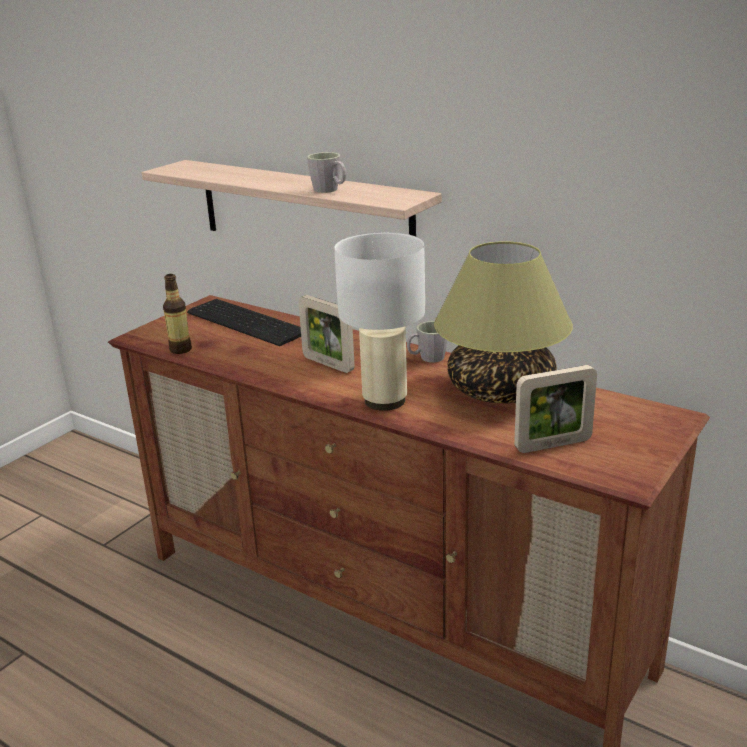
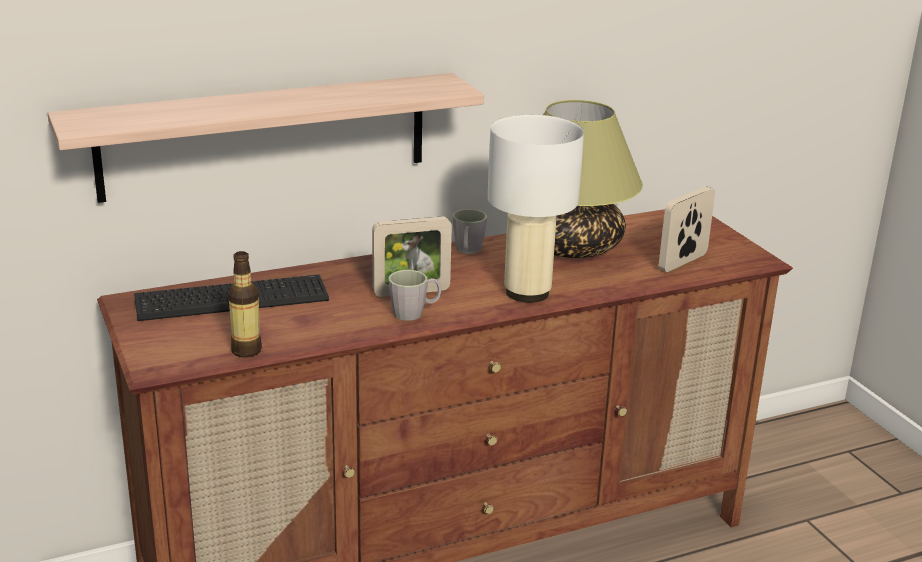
camera: 60 degrees left, 0 degrees up
(330, 190) = (360, 96): grey mug -> grey mug (414, 313)
(553, 444) = (682, 262): picture frame -> picture frame turned 150 degrees counterclockwise

